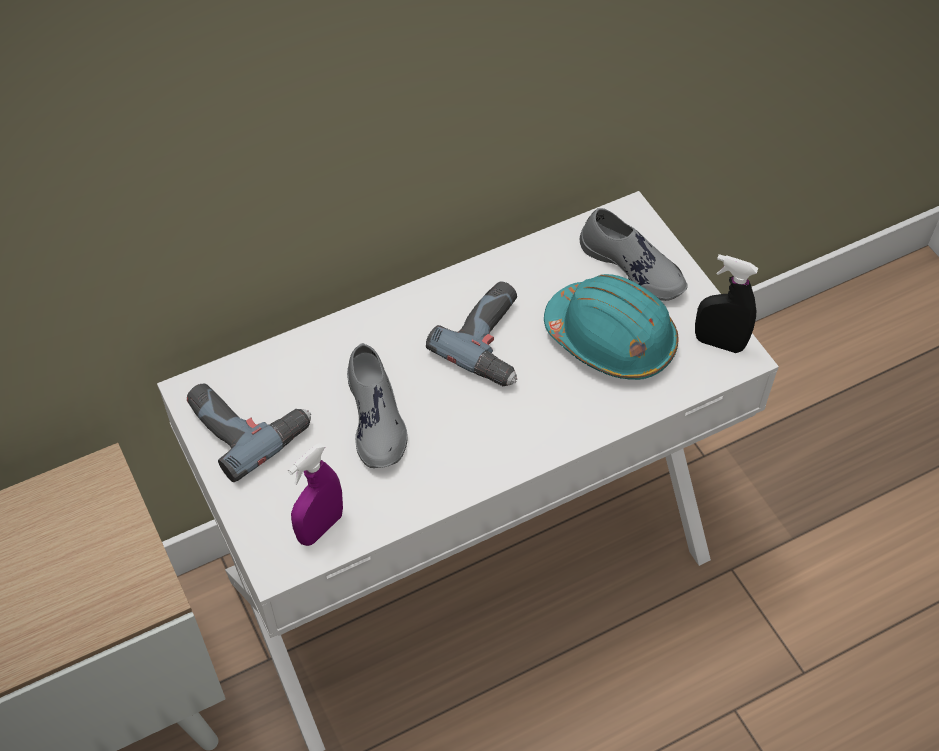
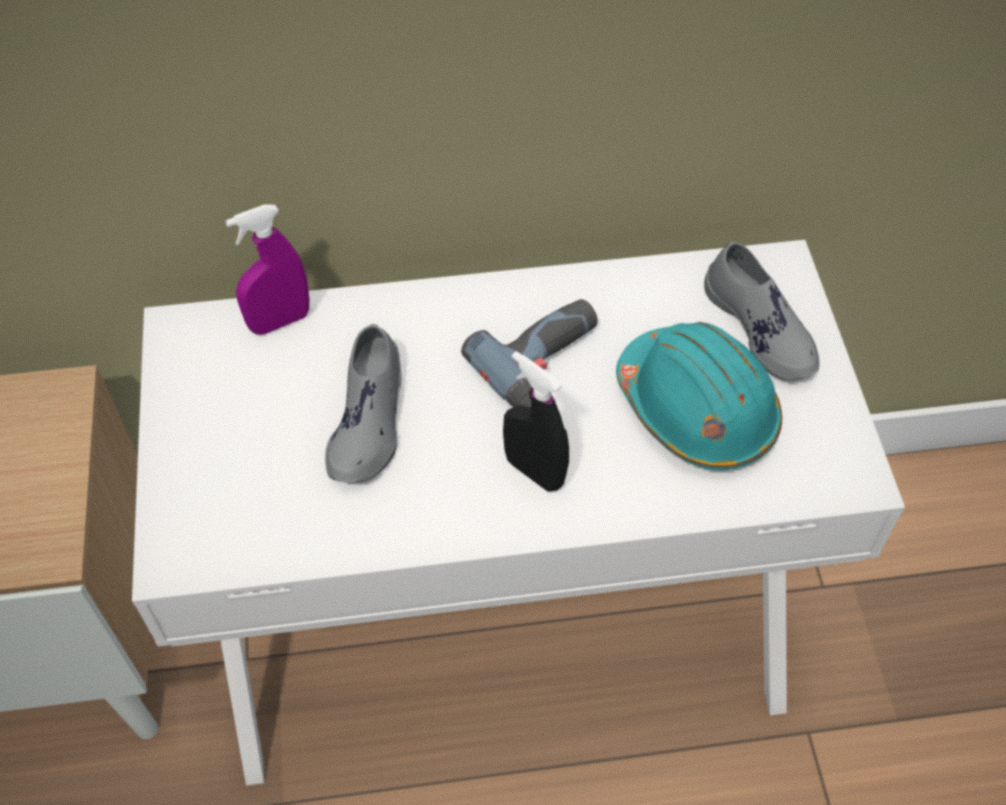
camera: 20 degrees right, 0 degrees up
(246, 424) = (218, 383): power drill -> none
(320, 527) = (243, 533): purple spray bottle -> purple spray bottle (280, 321)
(719, 343) = (835, 453): black spray bottle -> black spray bottle (534, 471)

